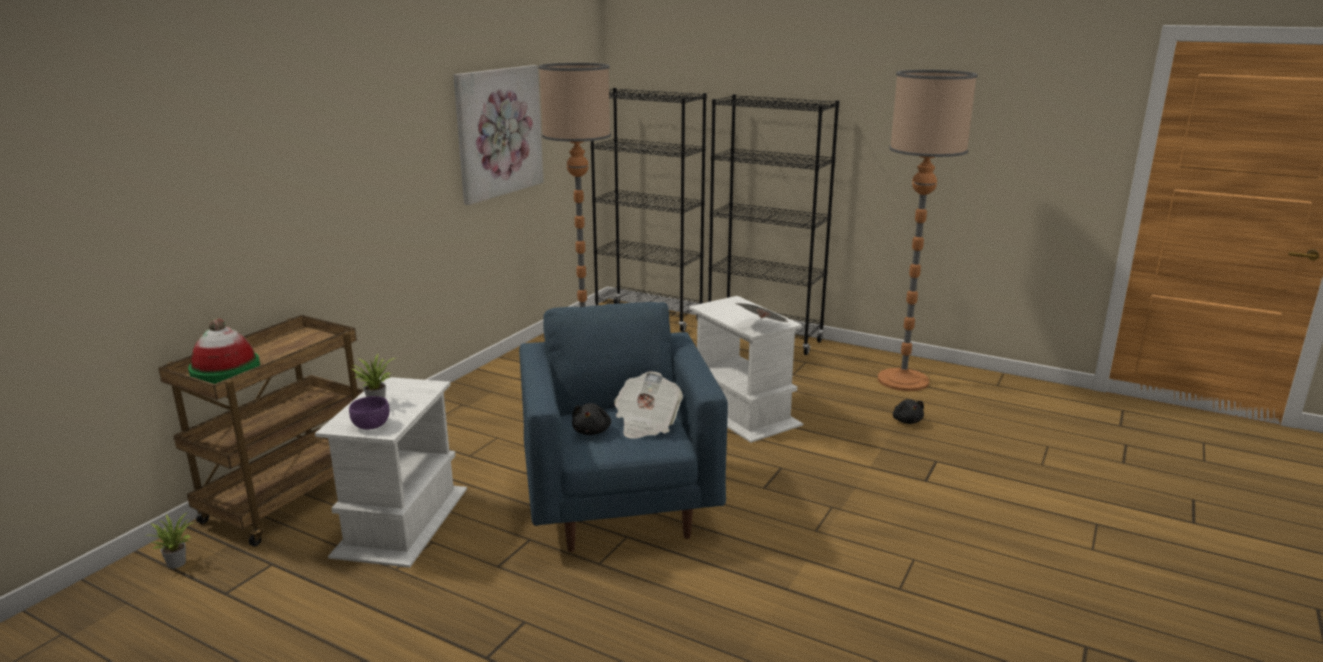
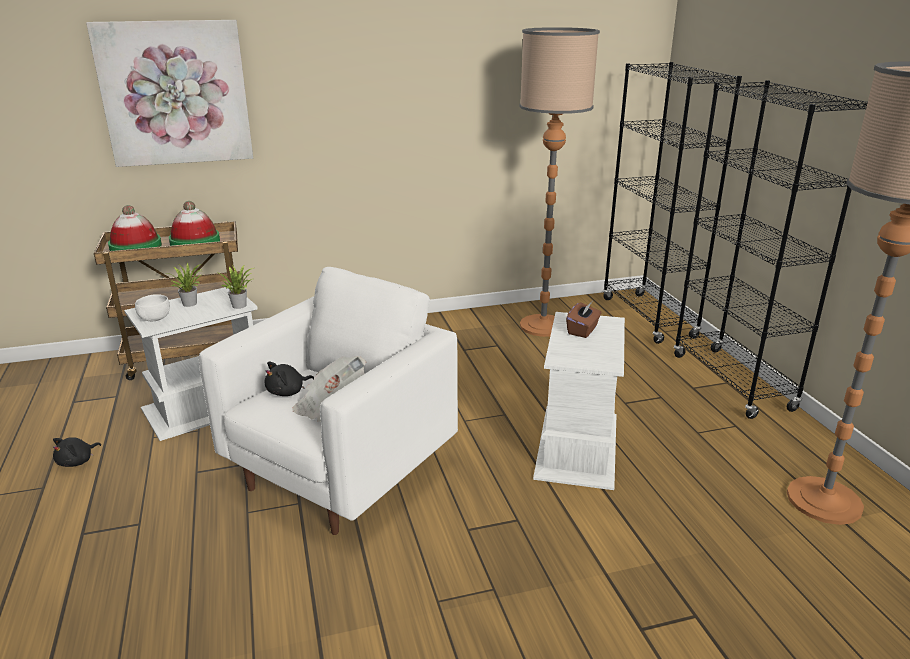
camera: 45 degrees right, 5 degrees up
(177, 562) = (90, 370): potted plant -> potted plant (240, 305)
(288, 347) = (195, 242): none -> hat
(371, 425) = (154, 318): purple bowl -> white bowl
(499, 132) = (495, 94): picture -> picture (175, 93)
(620, 504) = (340, 473): blue armchair -> white armchair
(730, 310) = (583, 330): none -> brown tissue box
(763, 328) = (575, 360): newspaper -> none
(906, 421) = (743, 549): black plush toy -> black plush toy (77, 461)

